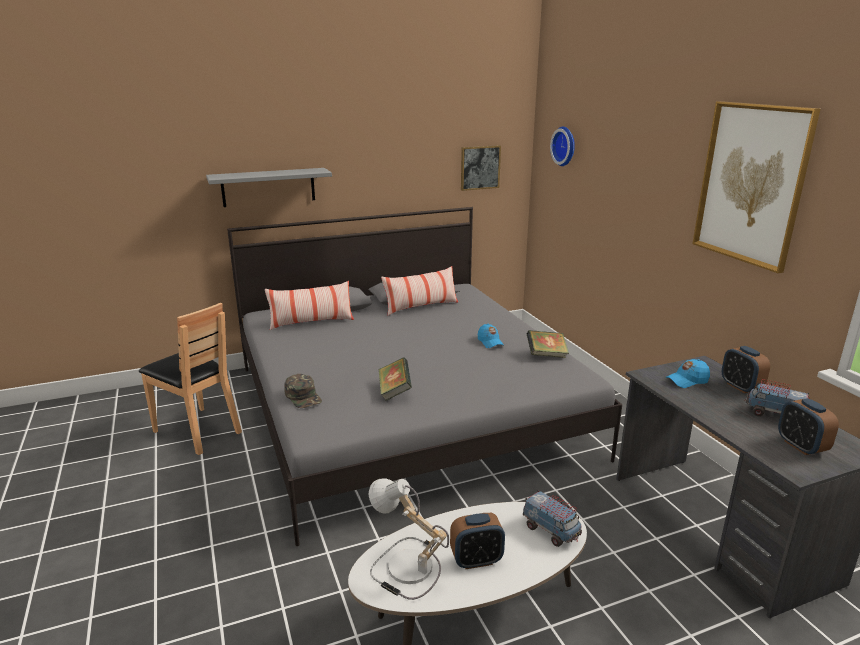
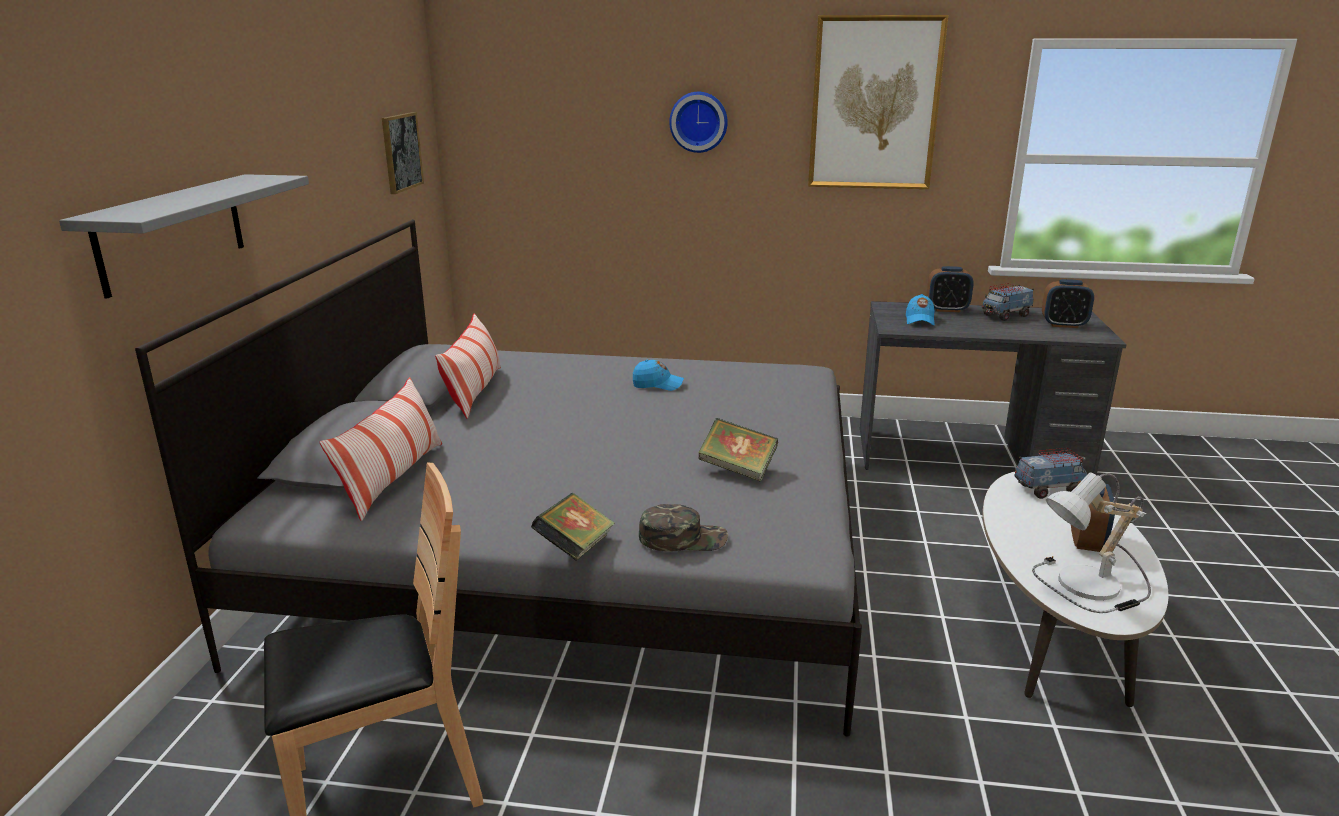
camera: 60 degrees left, 0 degrees up
(546, 355) = (730, 370): book -> book (575, 548)
(565, 146) = (526, 101): wall clock -> wall clock (699, 121)

